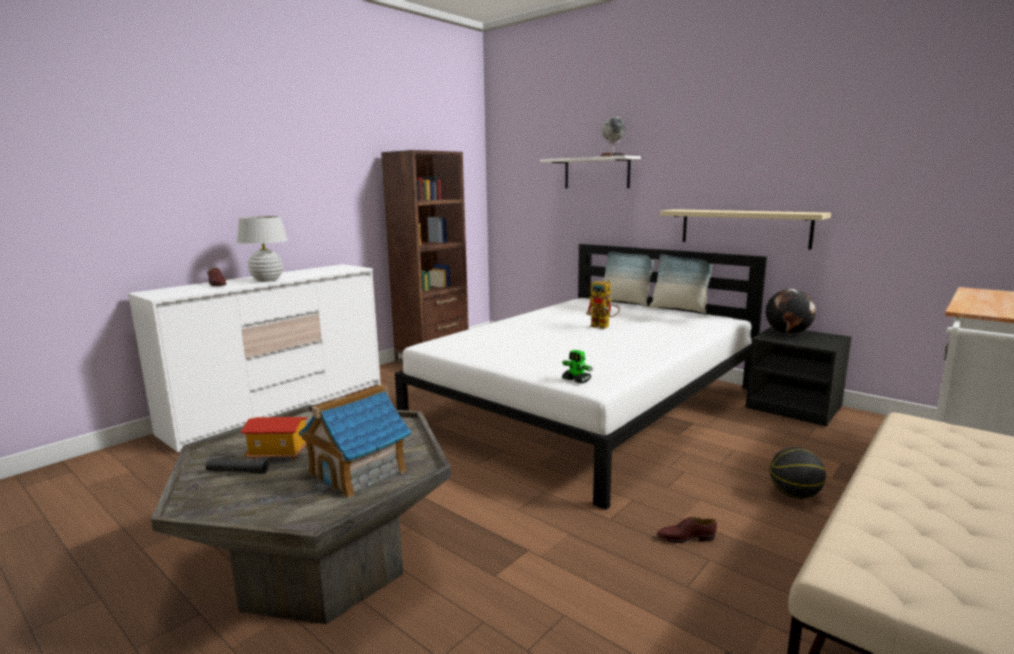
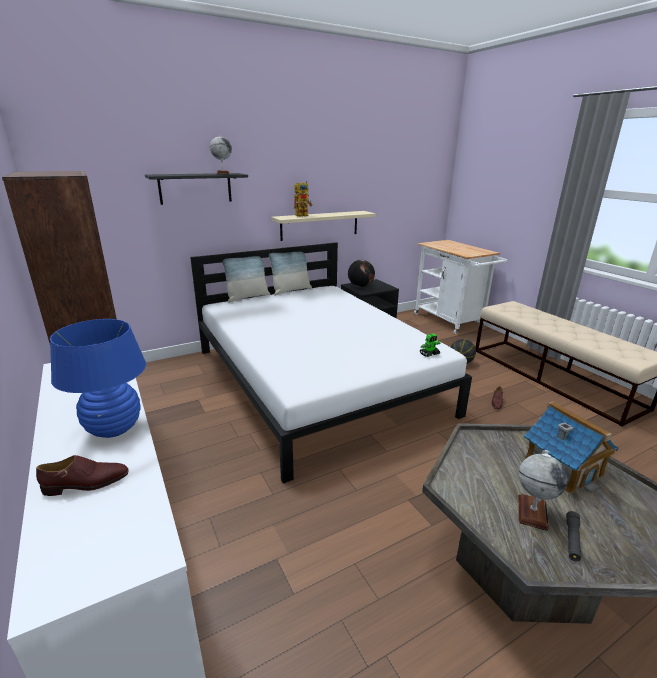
camera: 70 degrees left, 10 degrees up
(267, 280) = (114, 428): white table lamp -> blue table lamp
(278, 454) = (532, 512): toy house -> globe
(596, 173) = (195, 188): white shelf -> black shelf
(604, 326) = (313, 318): toy robot -> toy robot (303, 215)

